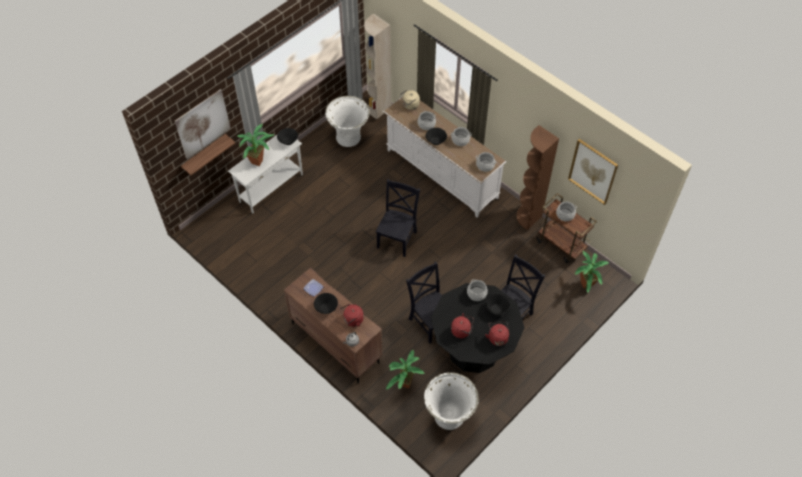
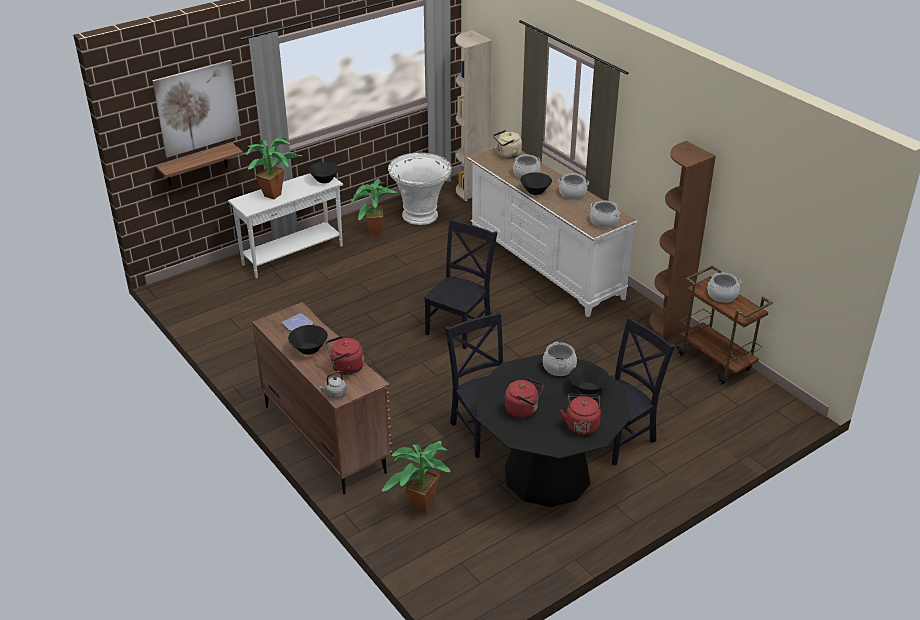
camera: 10 degrees right, 20 degrees down
(449, 416) = (484, 560): white planter -> none
(585, 286) = (750, 417): potted plant -> potted plant (374, 234)
(593, 171) = (766, 205): picture -> none

